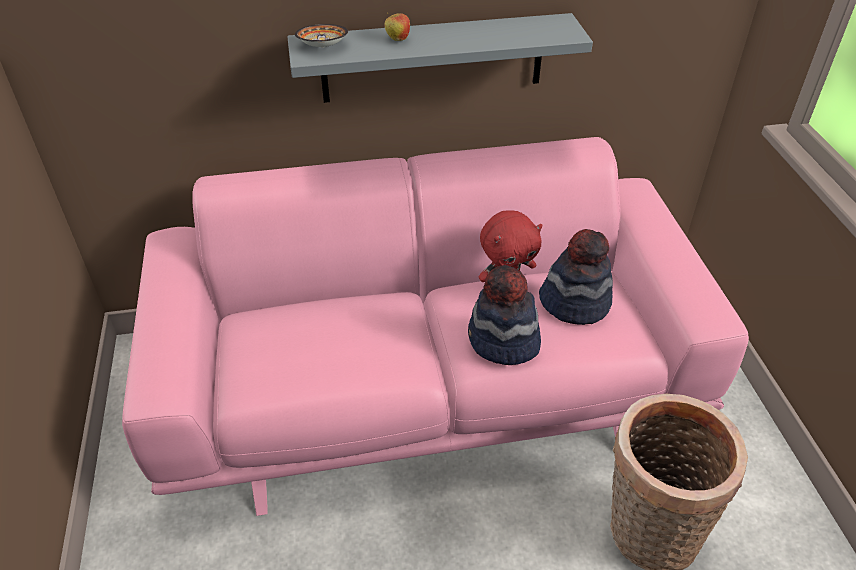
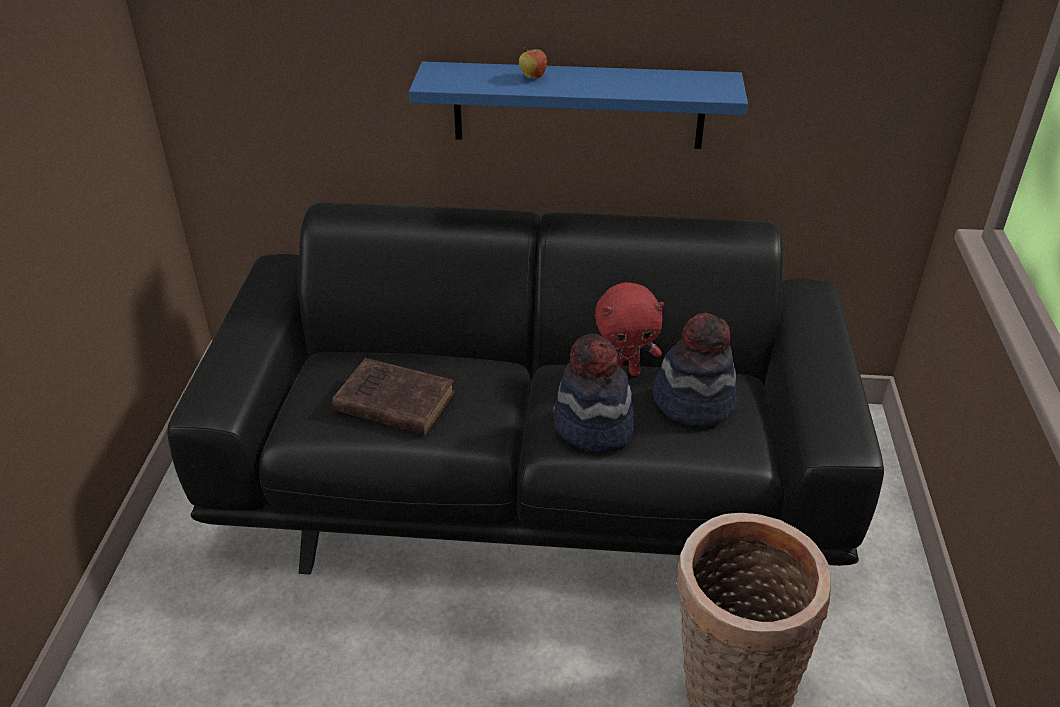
camera: 15 degrees right, 5 degrees down
(320, 352) = (391, 401): none -> brown book
(322, 46) = (451, 75): bowl -> none
(429, 385) = (532, 480): pink sofa -> black sofa
(433, 58) = (578, 105): grey shelf -> blue shelf

